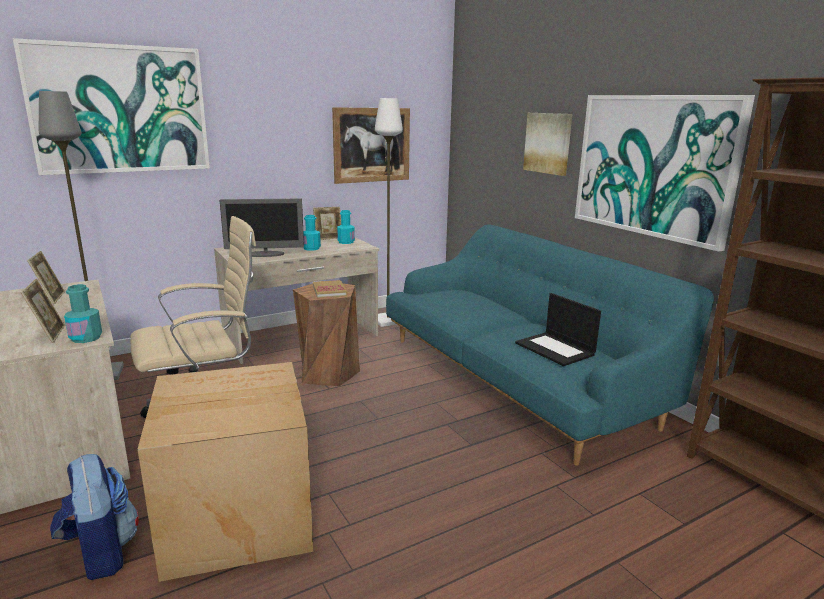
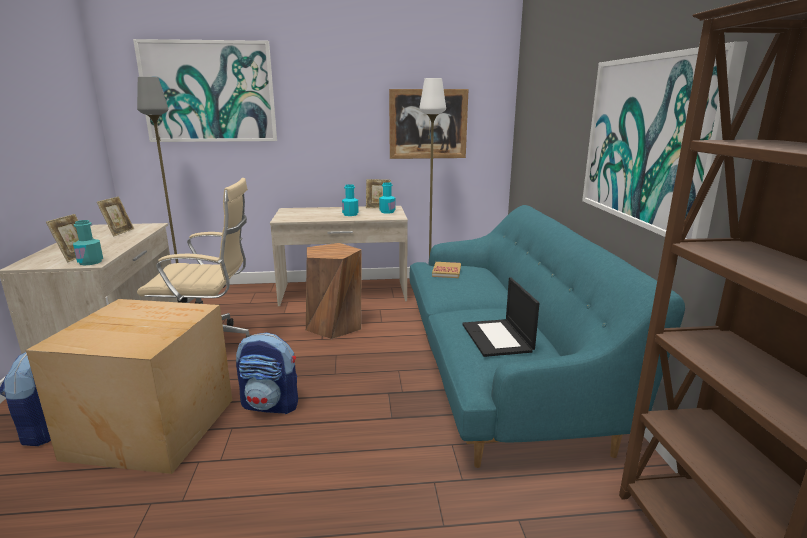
camera: 25 degrees right, 0 degrees up
(265, 254) = (307, 216): monitor -> none
(329, 291) = (332, 252): book -> book (446, 271)
(345, 462) = (271, 405): none -> backpack
(548, 143) = (573, 119): picture -> none

